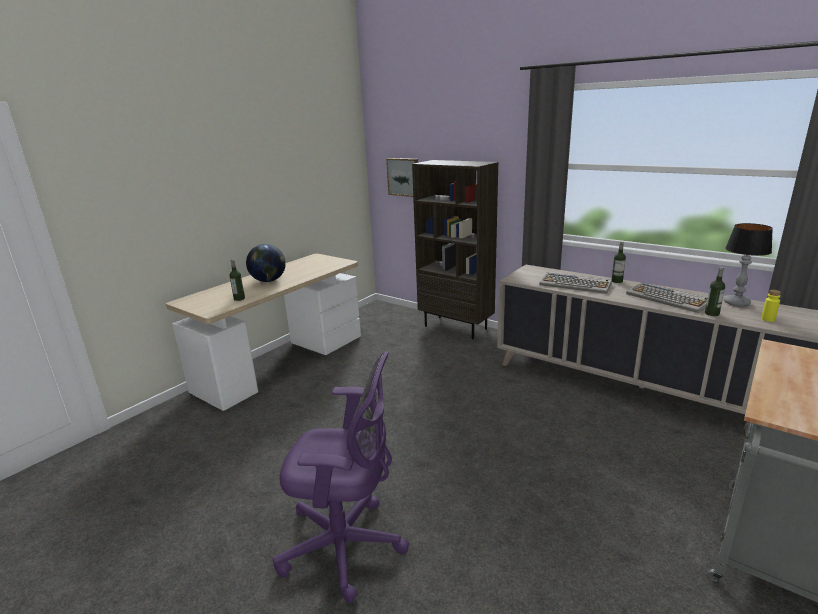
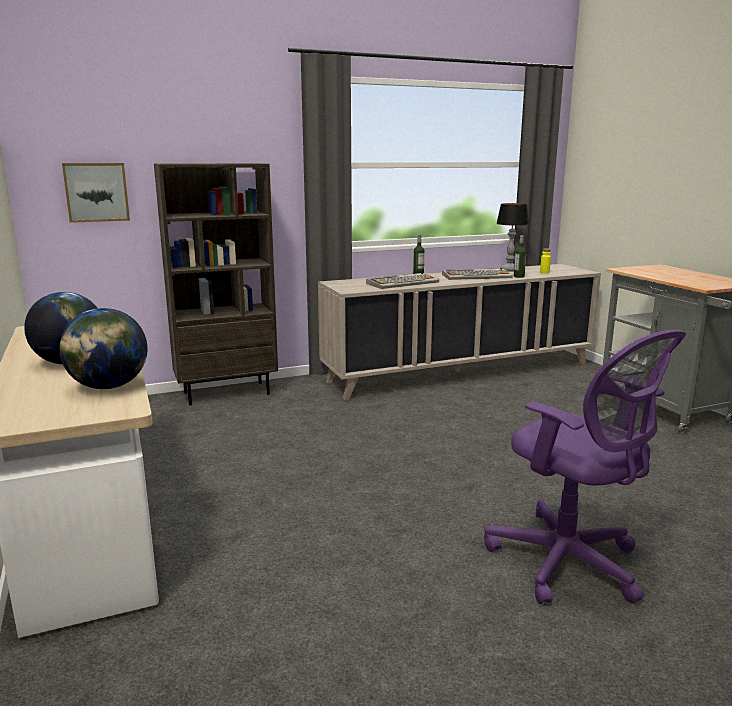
camera: 60 degrees left, 5 degrees down
(239, 299) = (108, 387): bottle -> globe
(347, 546) = (570, 564): purple office chair -> purple office chair turned 105 degrees clockwise

